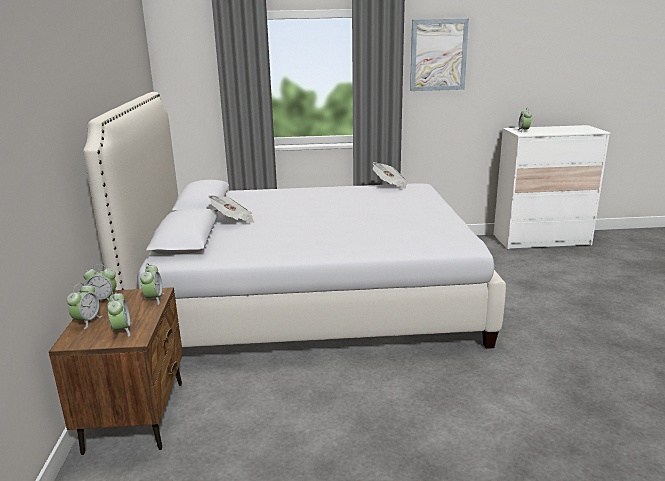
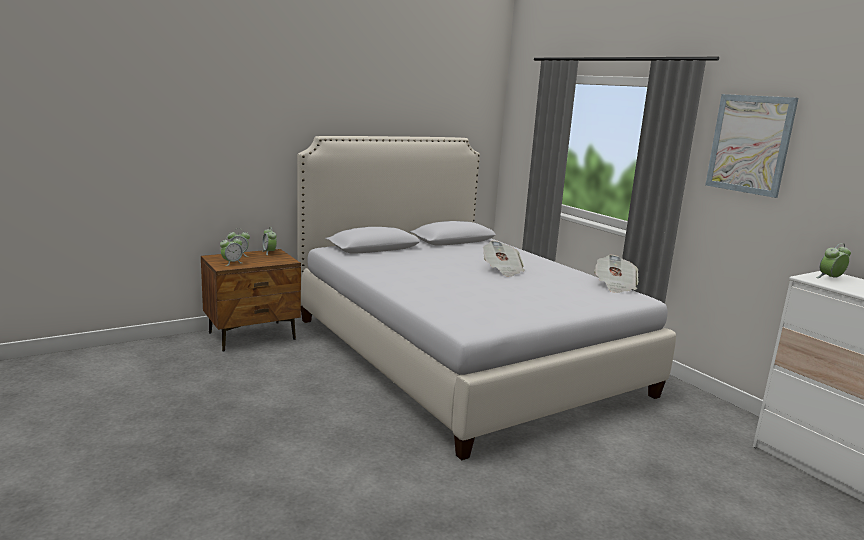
camera: 60 degrees right, 5 degrees down
(154, 299) = (279, 261): alarm clock -> none
(233, 220) = (426, 252): newspaper -> newspaper (502, 270)

